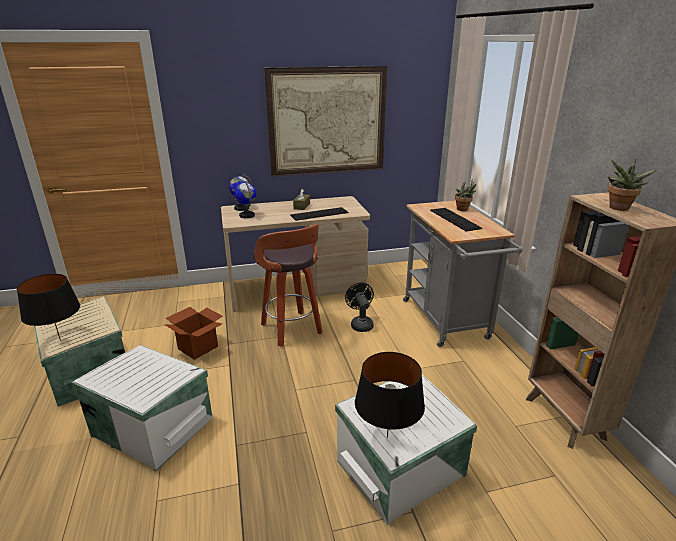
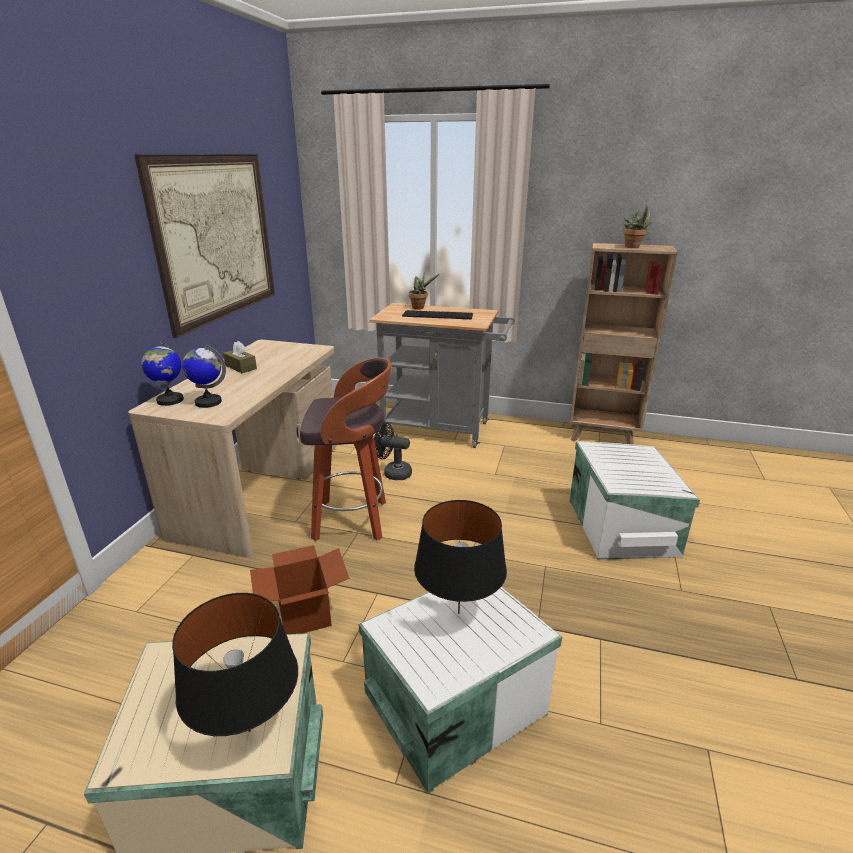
camera: 60 degrees left, 0 degrees up
(319, 214) = (286, 365): keyboard -> none
(387, 437) = (661, 484): black table lamp -> black table lamp (458, 613)

